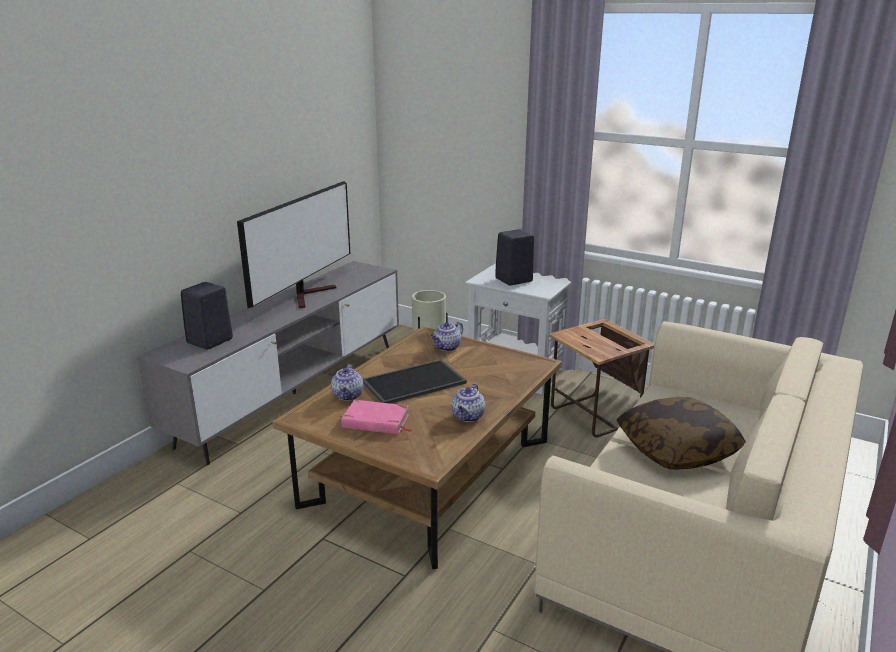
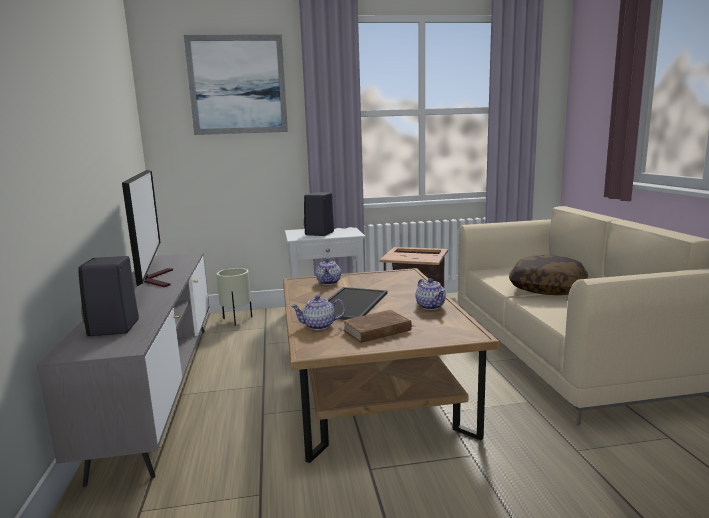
camera: 40 degrees left, 10 degrees down
(348, 396) = (319, 326): teapot -> teapot turned 120 degrees clockwise
(376, 421) = (377, 330): pink book -> brown book
(466, 87) = (237, 85): none -> picture

